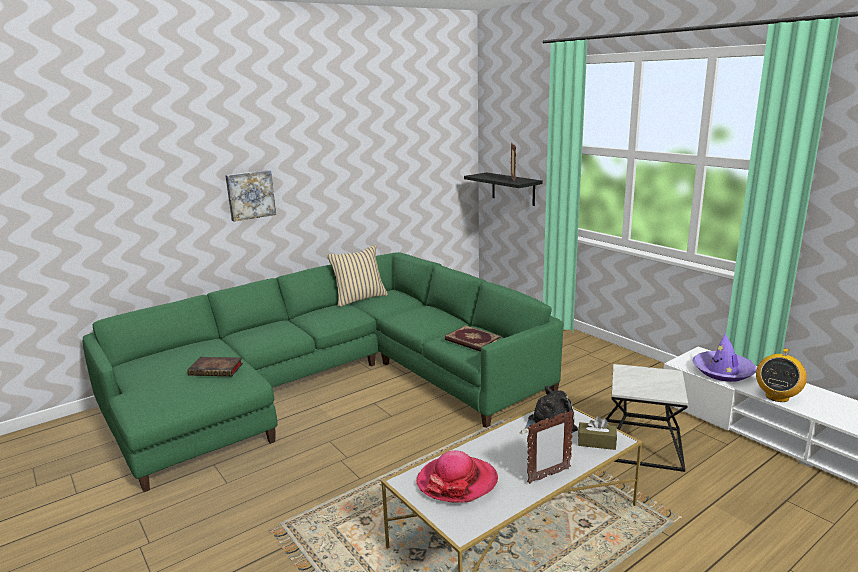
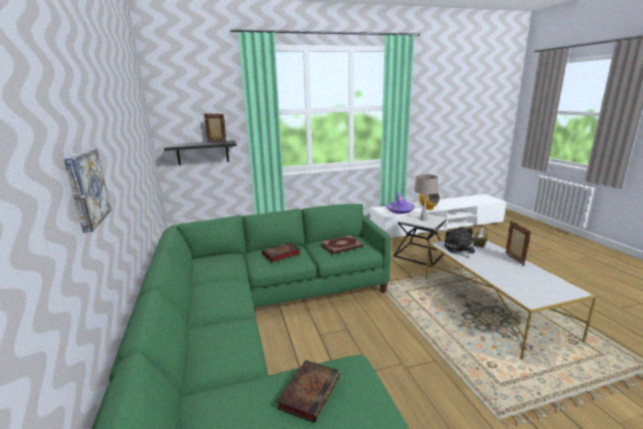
camera: 70 degrees left, 0 degrees up
(359, 298) = (195, 276): beige pillow -> none
(423, 317) = (280, 254): none -> book
(457, 482) = (526, 285): hat -> none
(647, 382) = (423, 219): none -> beige table lamp

